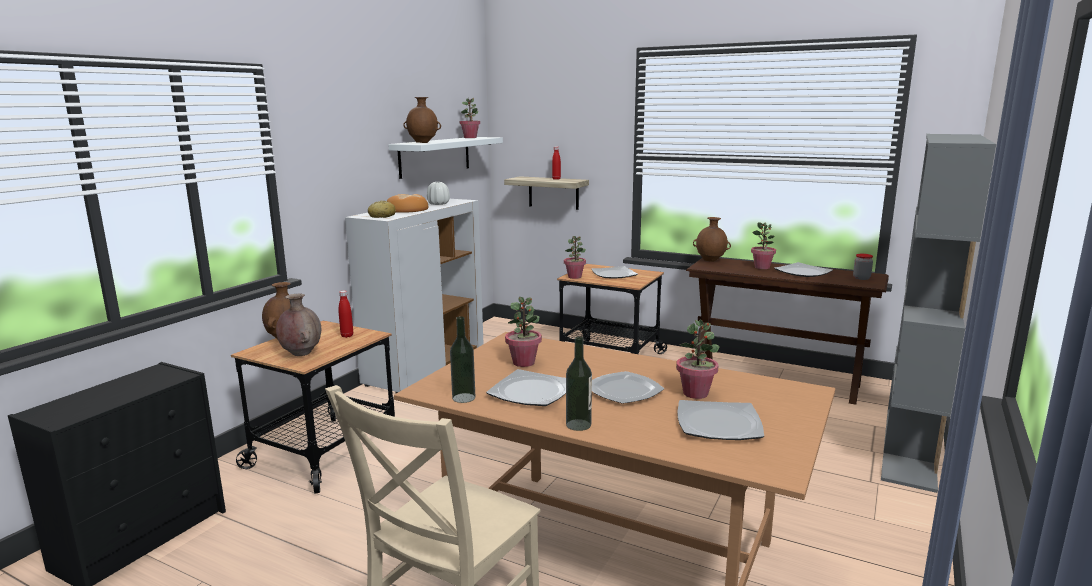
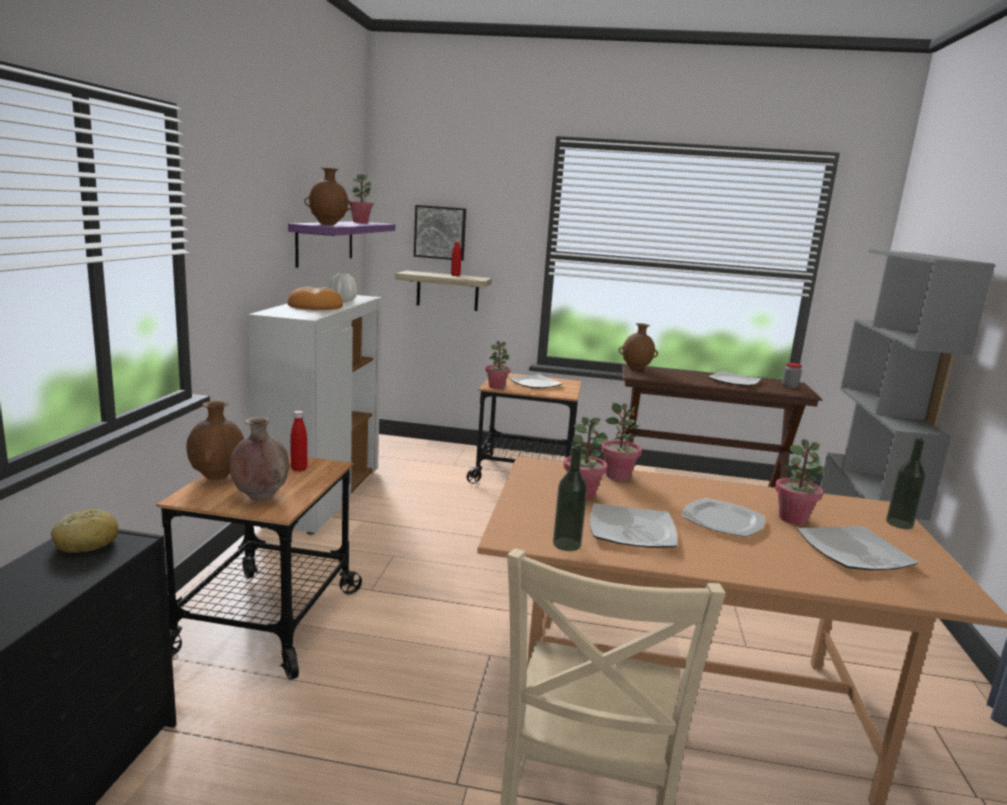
camera: 20 degrees left, 0 degrees up
(381, 216) = (297, 314): bread -> bread (86, 542)
(435, 156) = (325, 242): white shelf -> purple shelf
(545, 142) = (440, 232): none -> picture
(578, 425) = (727, 567): bottle -> bottle (899, 524)
(762, 267) = (692, 376): potted plant -> potted plant (618, 476)

